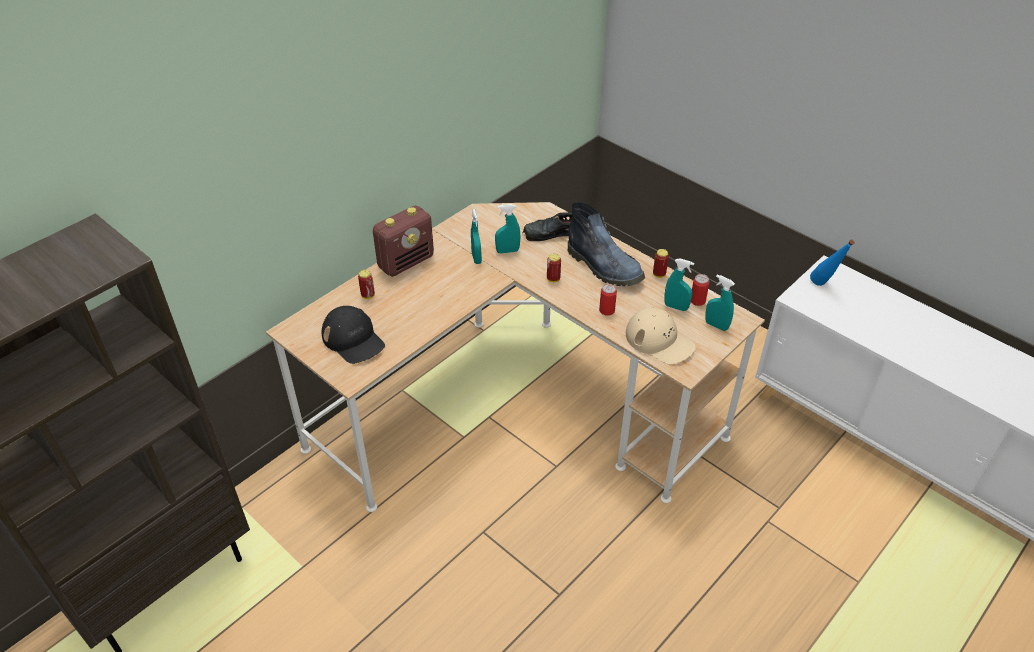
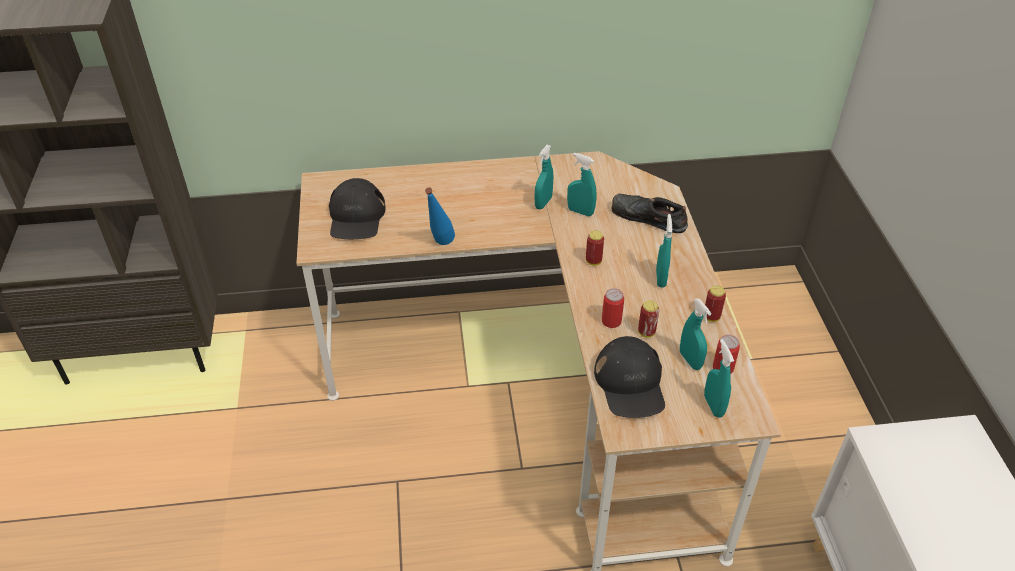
camera: 40 degrees right, 0 degrees up
(368, 295) = (412, 186): can -> can (646, 332)
(406, 262) = (477, 174): radio -> none
(605, 267) = (660, 278): boot -> turquoise spray bottle
(659, 341) = (630, 383): beige cap -> black cap
(823, 286) = (931, 449): blue bottle -> blue bottle (440, 246)

